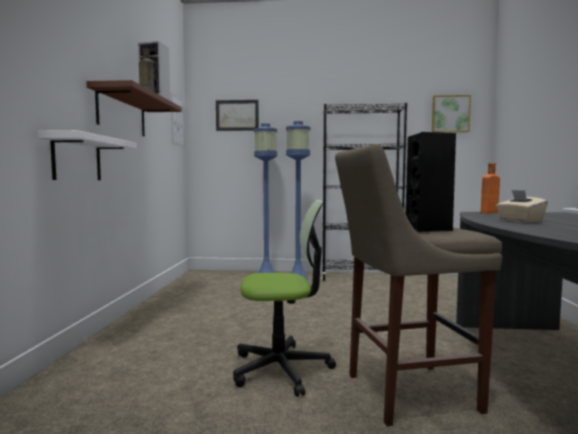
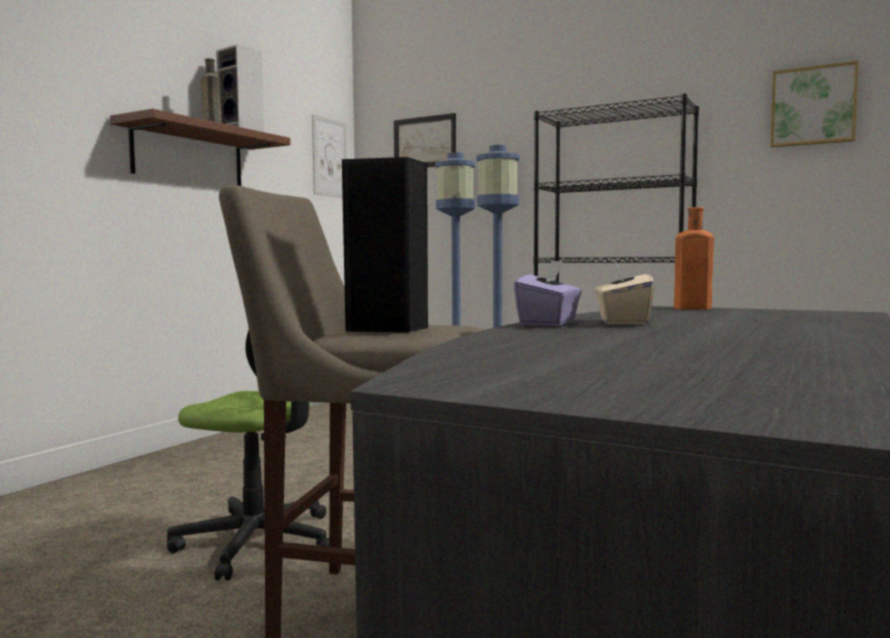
camera: 25 degrees right, 0 degrees up
(77, 158) = (88, 221): white shelf -> none
(497, 223) = (549, 323): none -> purple tissue box

